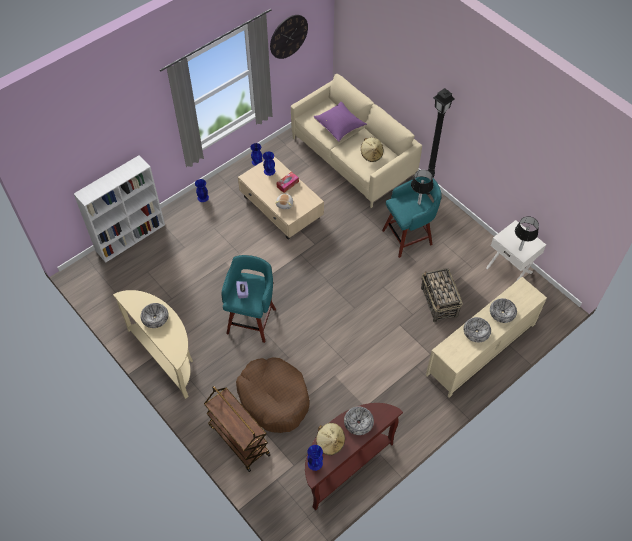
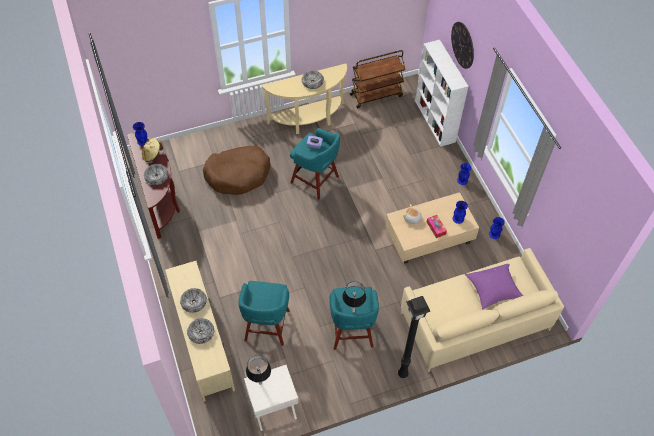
camera: 110 degrees right, 0 degrees up
(238, 439) = (217, 144): brown cart -> brown cart (376, 95)
(288, 36) = (568, 206): wall clock -> wall clock (463, 45)
(371, 154) = (443, 305): beige hat -> none
(439, 302) = (266, 327): basket -> turquoise stool

